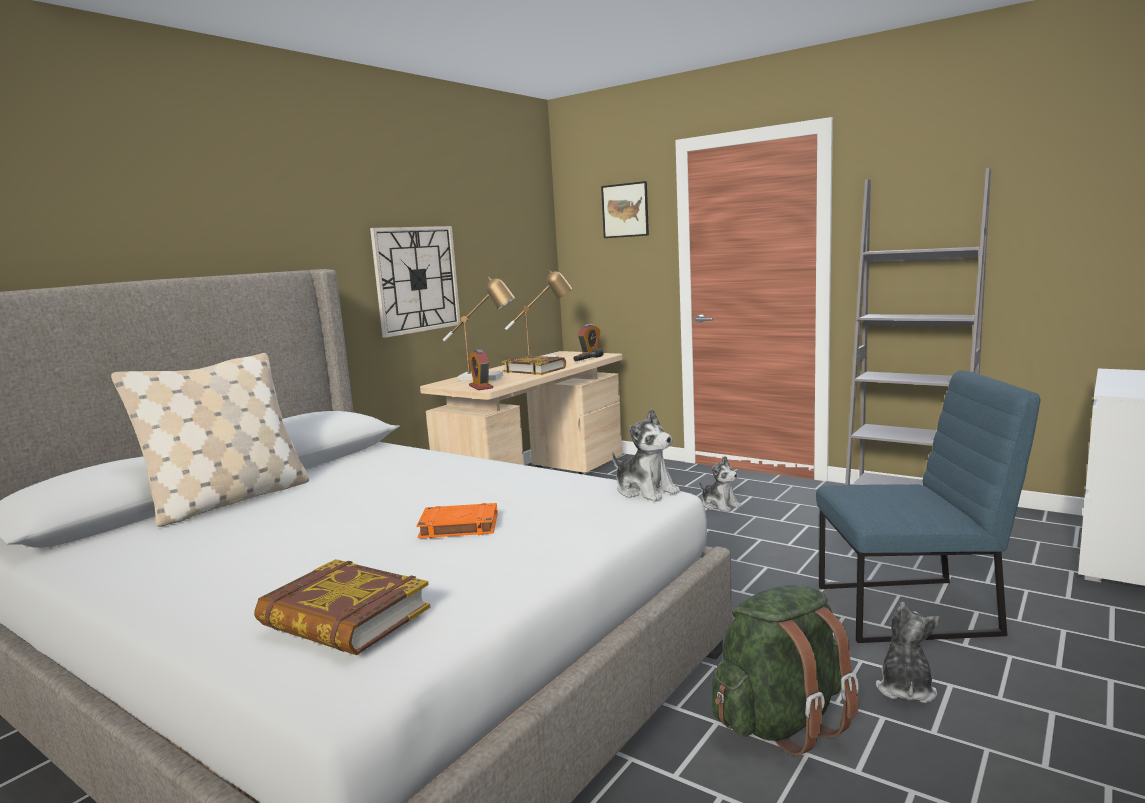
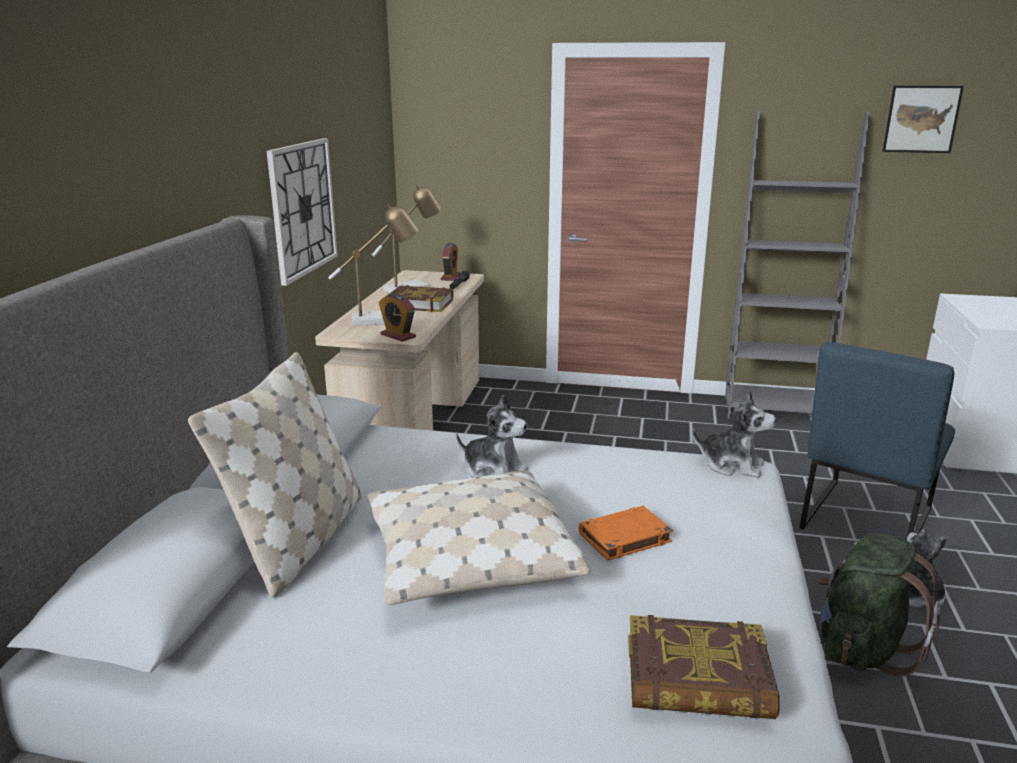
camera: 25 degrees left, 10 degrees up
(318, 523) = (469, 558): none -> beige pillow
(625, 210) = (486, 115): picture -> picture (921, 119)
(720, 505) = (624, 431): plush toy -> plush toy (494, 471)
(912, 610) = (863, 520): blue chair -> blue chair turned 150 degrees clockwise

